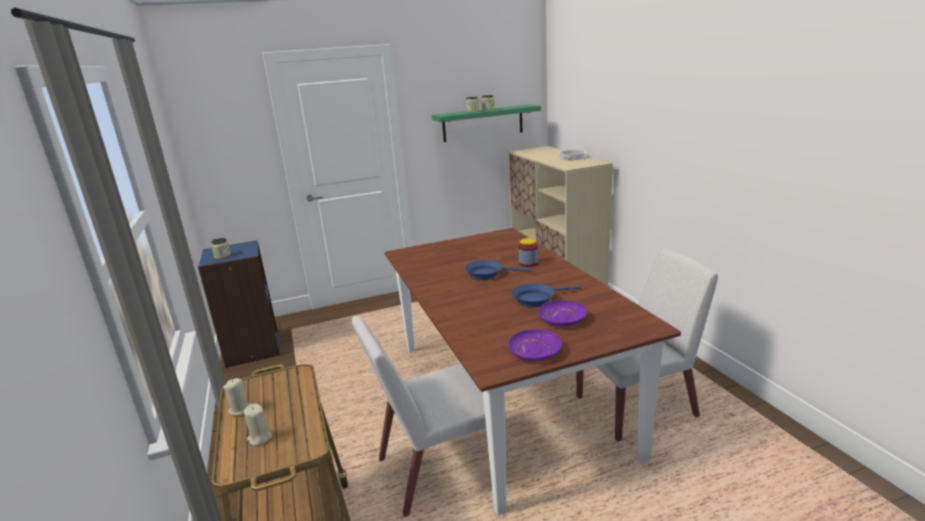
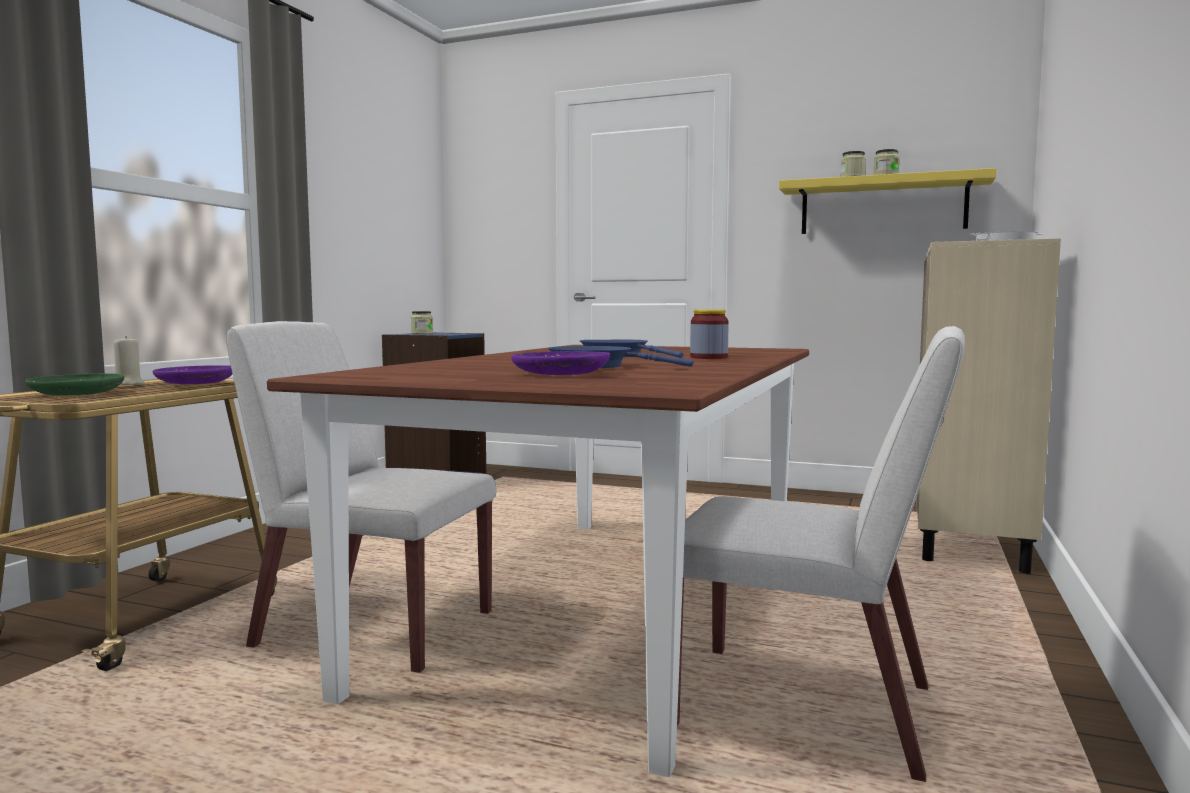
camera: 40 degrees right, 15 degrees down
(260, 438) = (77, 394): beige candle -> green plate
(483, 123) = (882, 206): green shelf -> yellow shelf
(535, 352) = (419, 377): purple plate -> purple plate (196, 383)

